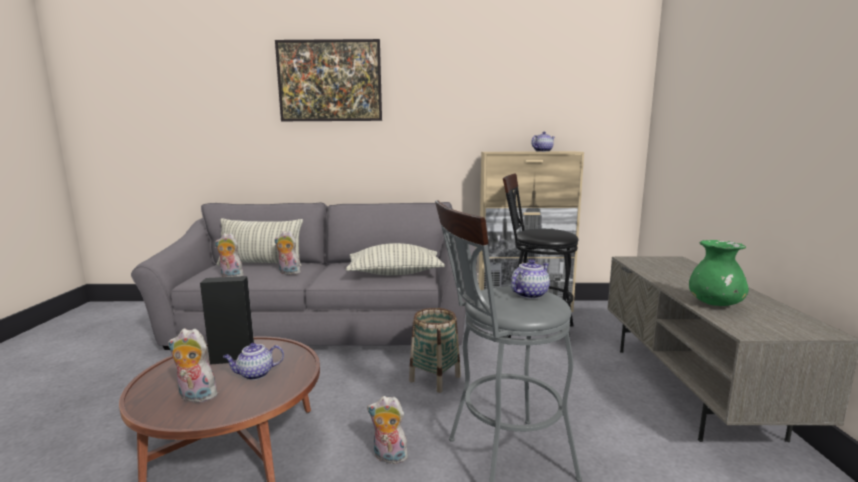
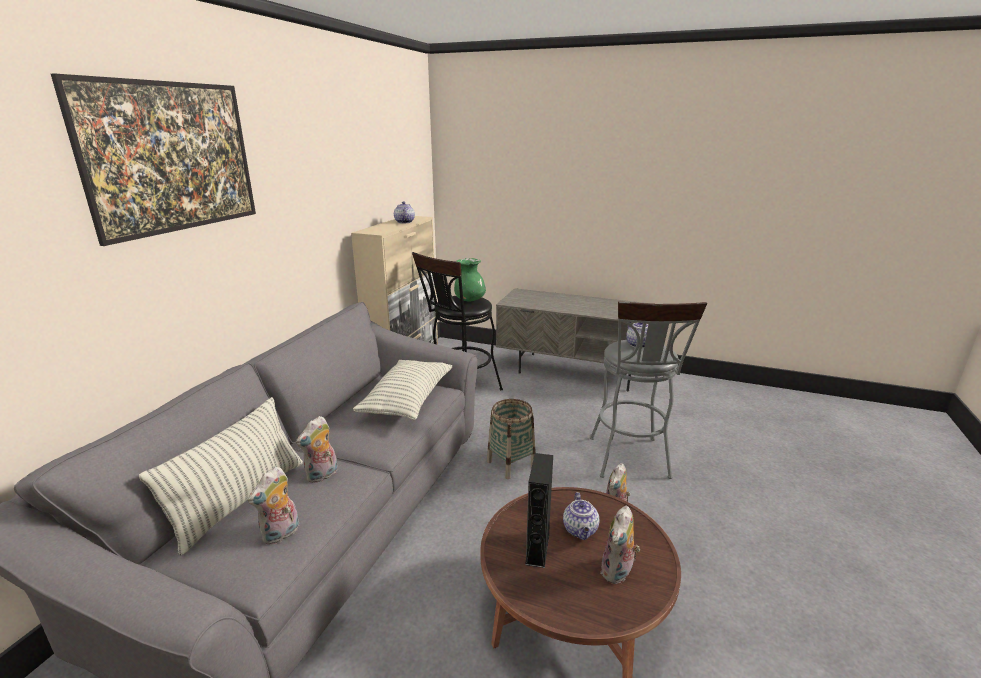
camera: 70 degrees left, 10 degrees up
(715, 304) = (612, 312): green vase -> green vase (469, 300)

